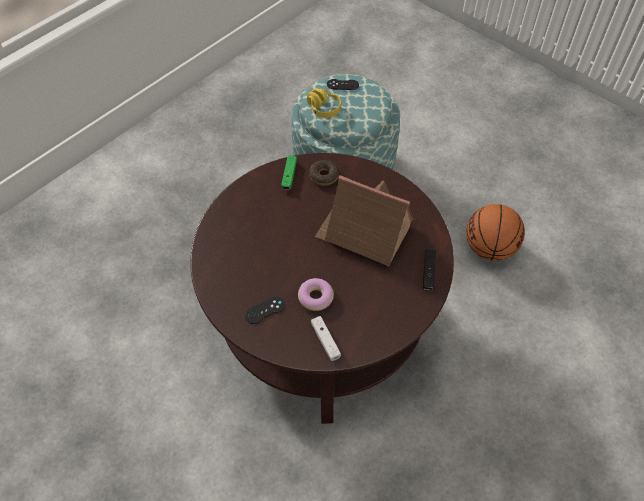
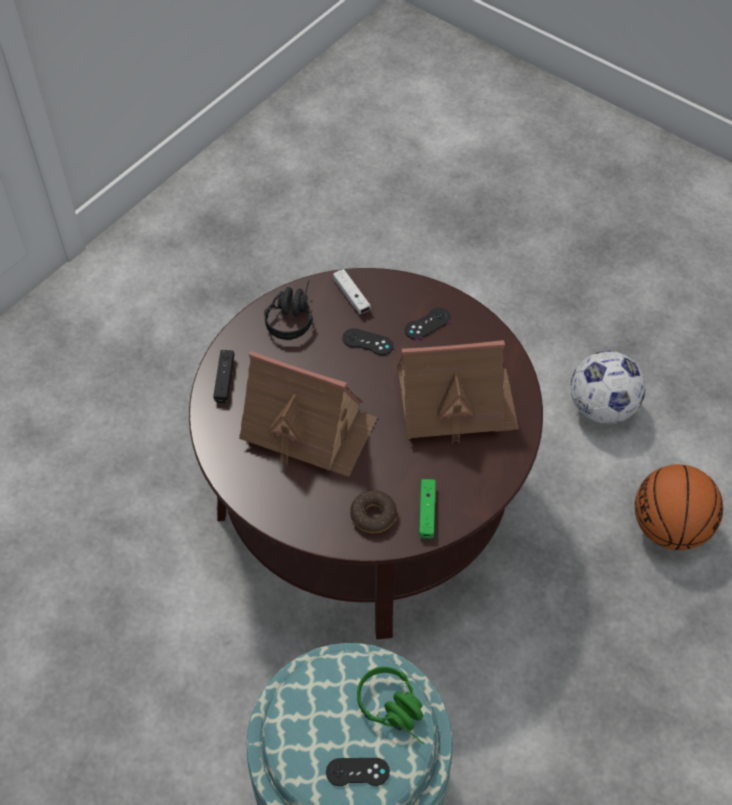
camera: 175 degrees right, 0 degrees up
(128, 382) = (602, 408): none -> football
(256, 243) = (454, 404): none -> toy house
(315, 297) = (367, 342): donut -> black game controller
(320, 106) = (397, 711): yellow headphones -> green headphones
(377, 326) = (291, 315): none -> black headphones
(489, 248) = (109, 632): basketball -> basketball (669, 527)

